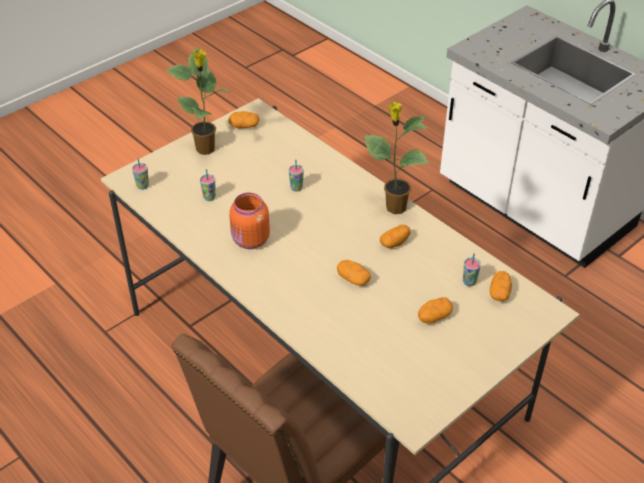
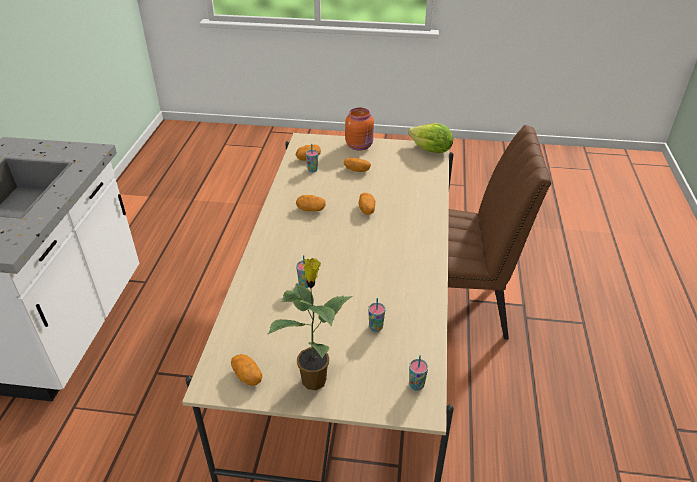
camera: 130 degrees left, 5 degrees down
(250, 241) = (392, 272): orange jar -> orange jar (360, 146)
(394, 207) = (273, 226): potted plant -> none
(413, 415) = (431, 150): none -> lettuce

